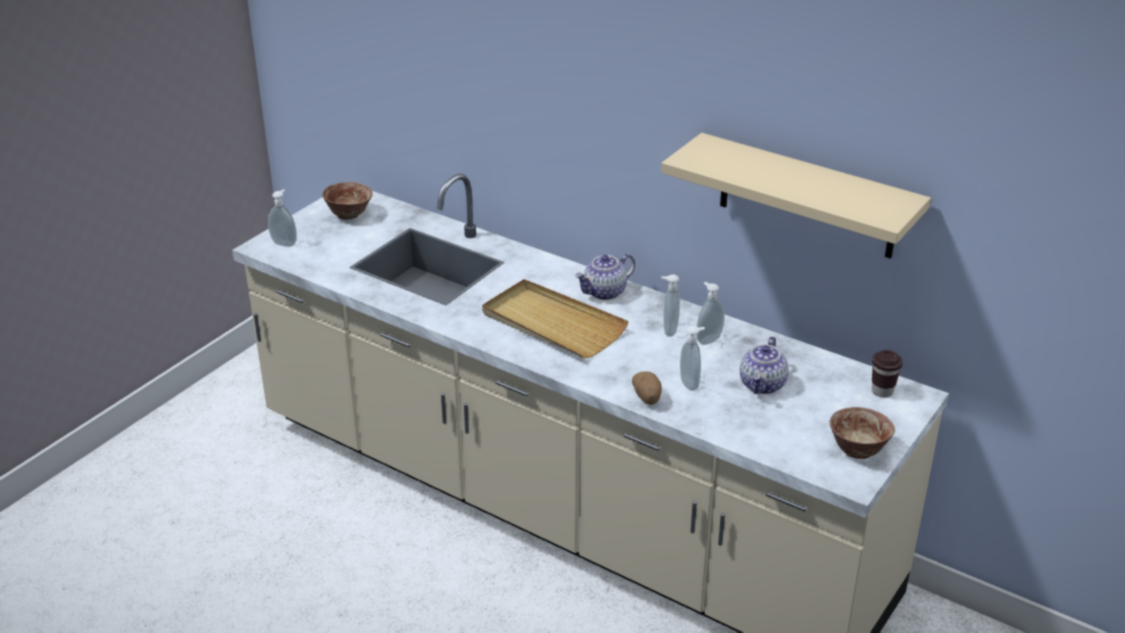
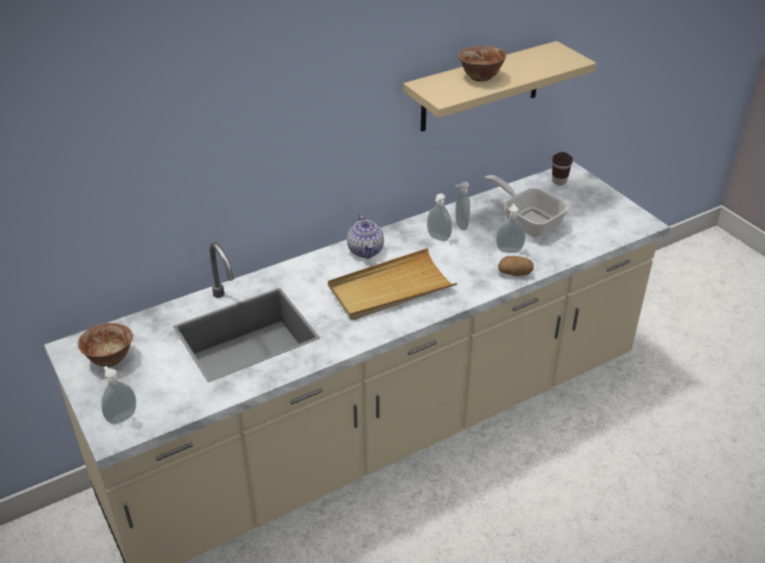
camera: 65 degrees left, 5 degrees up
(763, 385) = (527, 221): teapot -> frying pan
(857, 450) = (614, 211): bowl -> bowl (480, 77)

